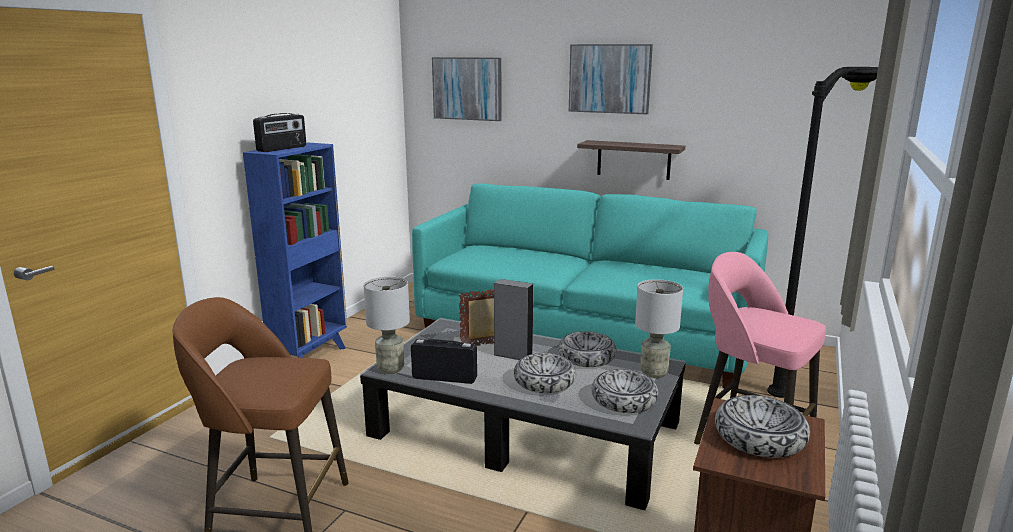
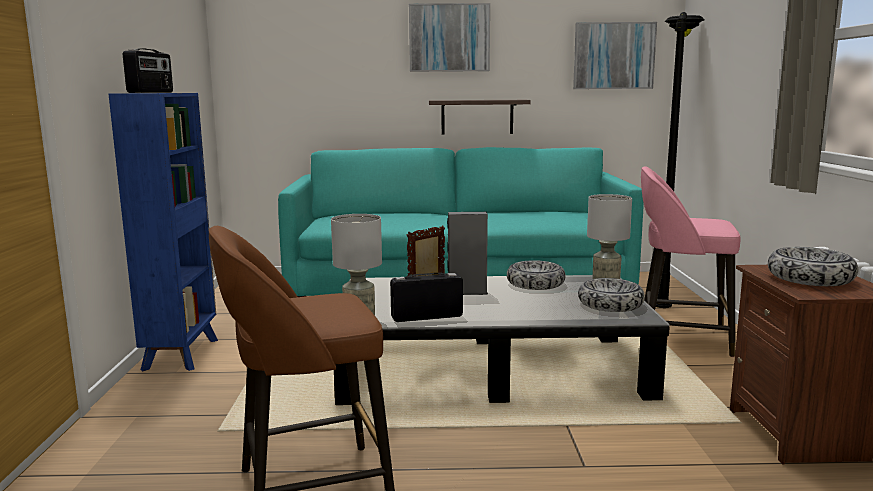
camera: 25 degrees left, 5 degrees down
(467, 88) = (292, 52): picture -> picture (613, 56)
(544, 381) = (524, 304): bowl -> none

